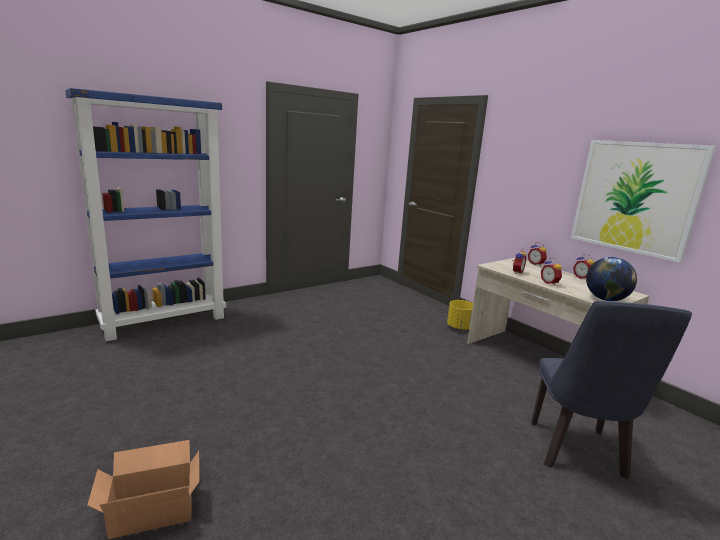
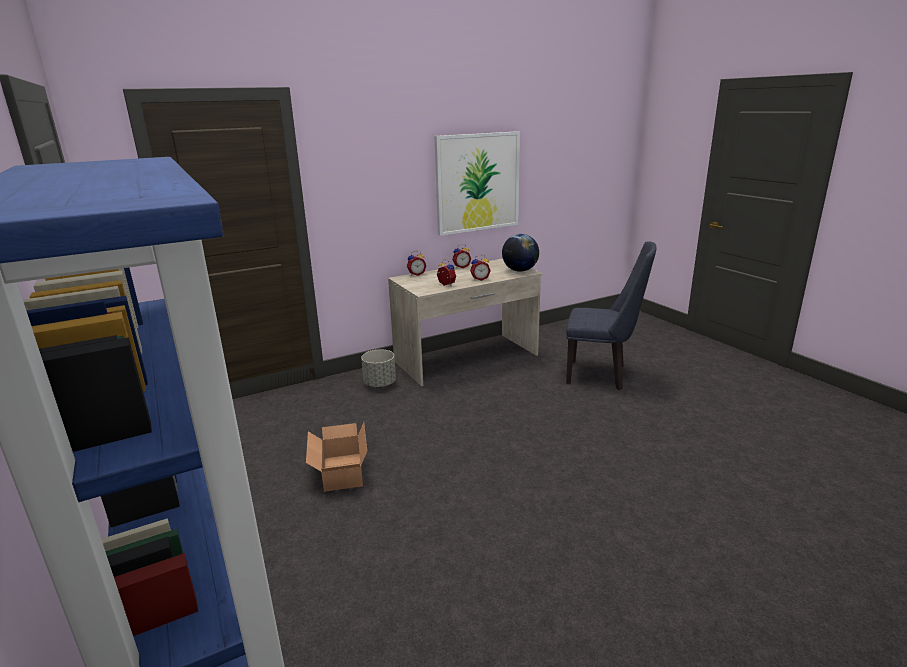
camera: 80 degrees left, 5 degrees up
(151, 507) = (785, 625): cardboard box -> cardboard box (340, 473)
(460, 327) = (380, 383): yellow planter -> grey planter

